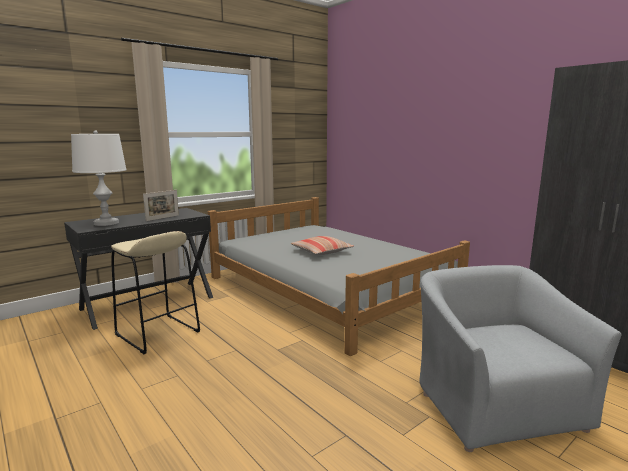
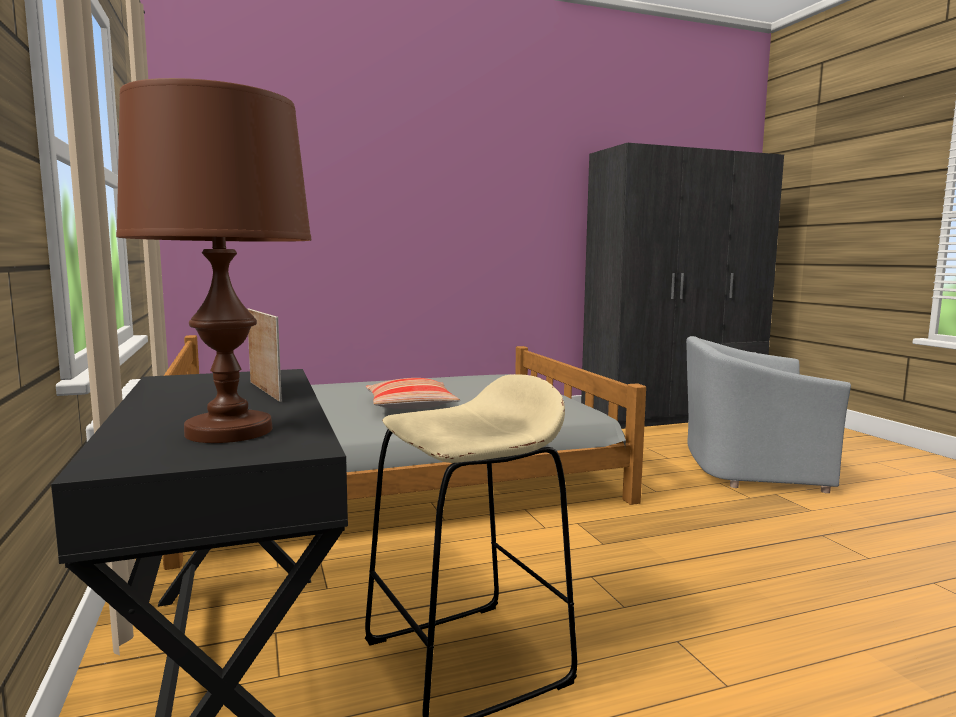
camera: 70 degrees left, 5 degrees down
(106, 223) = (229, 431): white table lamp -> brown table lamp

